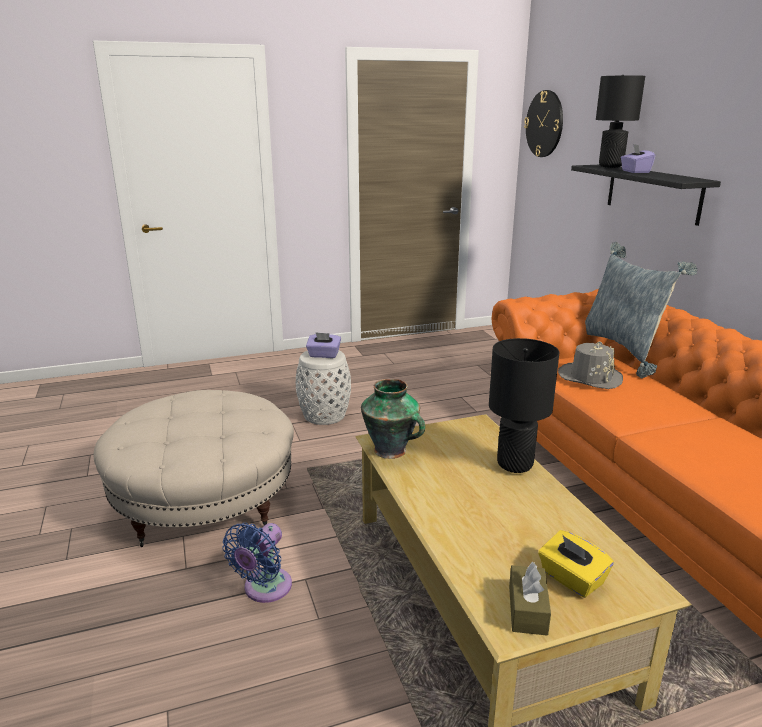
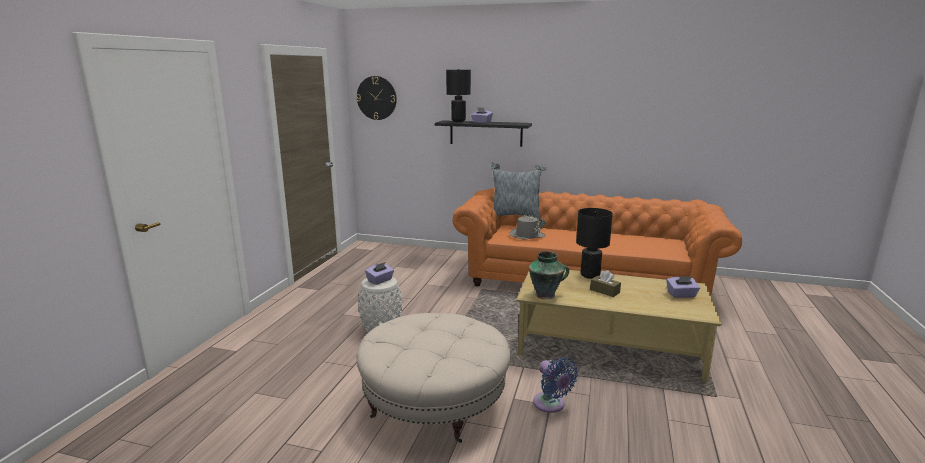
camera: 55 degrees left, 5 degrees down
(527, 609) = (696, 308): brown tissue box -> brown tissue box (604, 291)
(571, 579) = (681, 295): yellow tissue box -> purple tissue box

